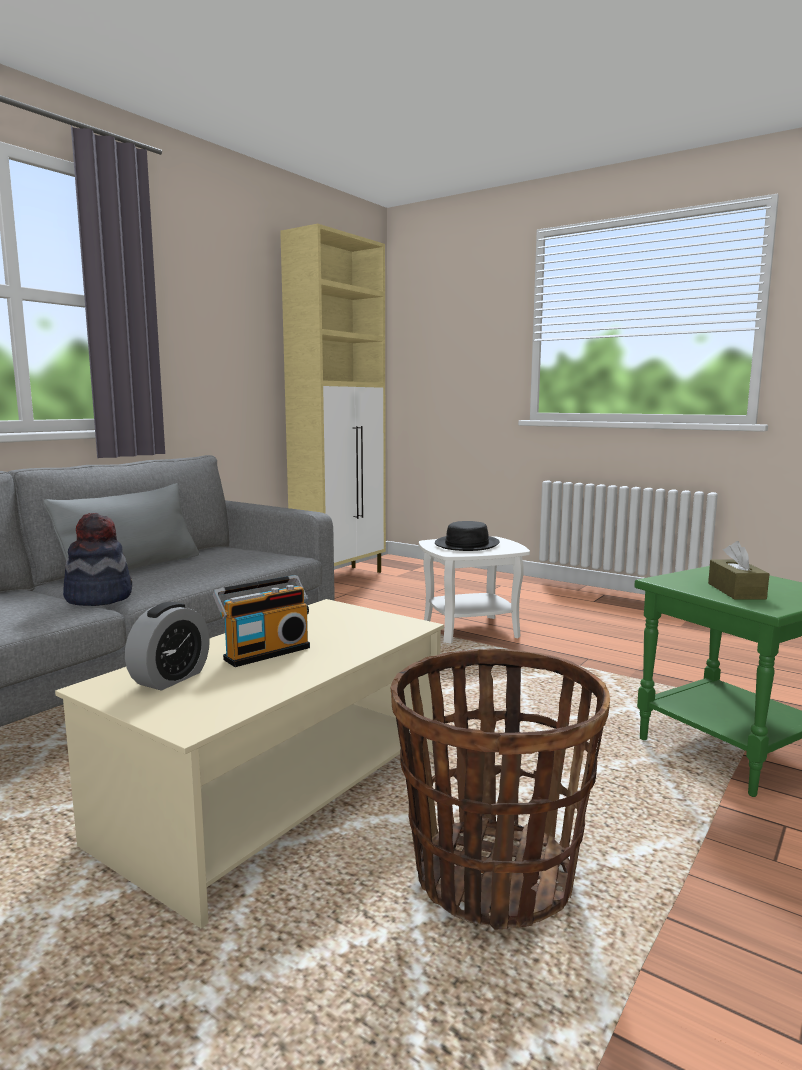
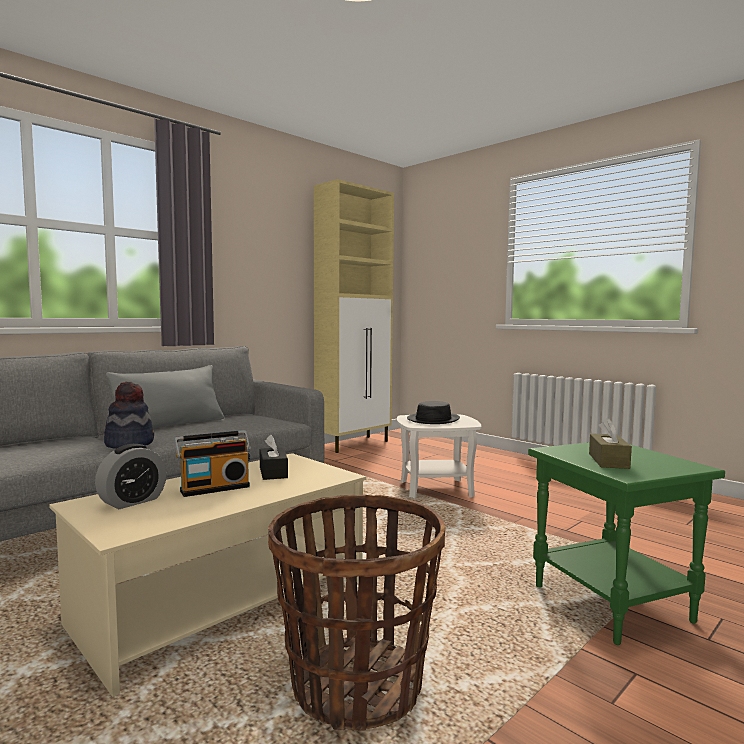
camera: 10 degrees right, 5 degrees down
(324, 626) = (273, 472): none -> black tissue box

